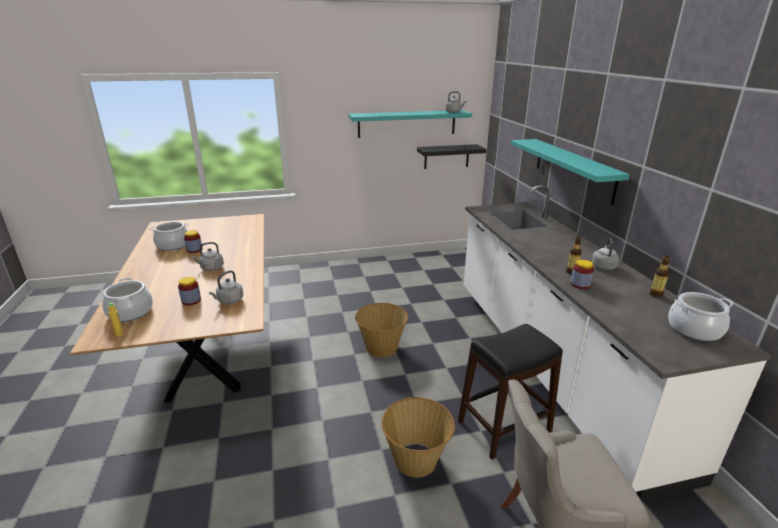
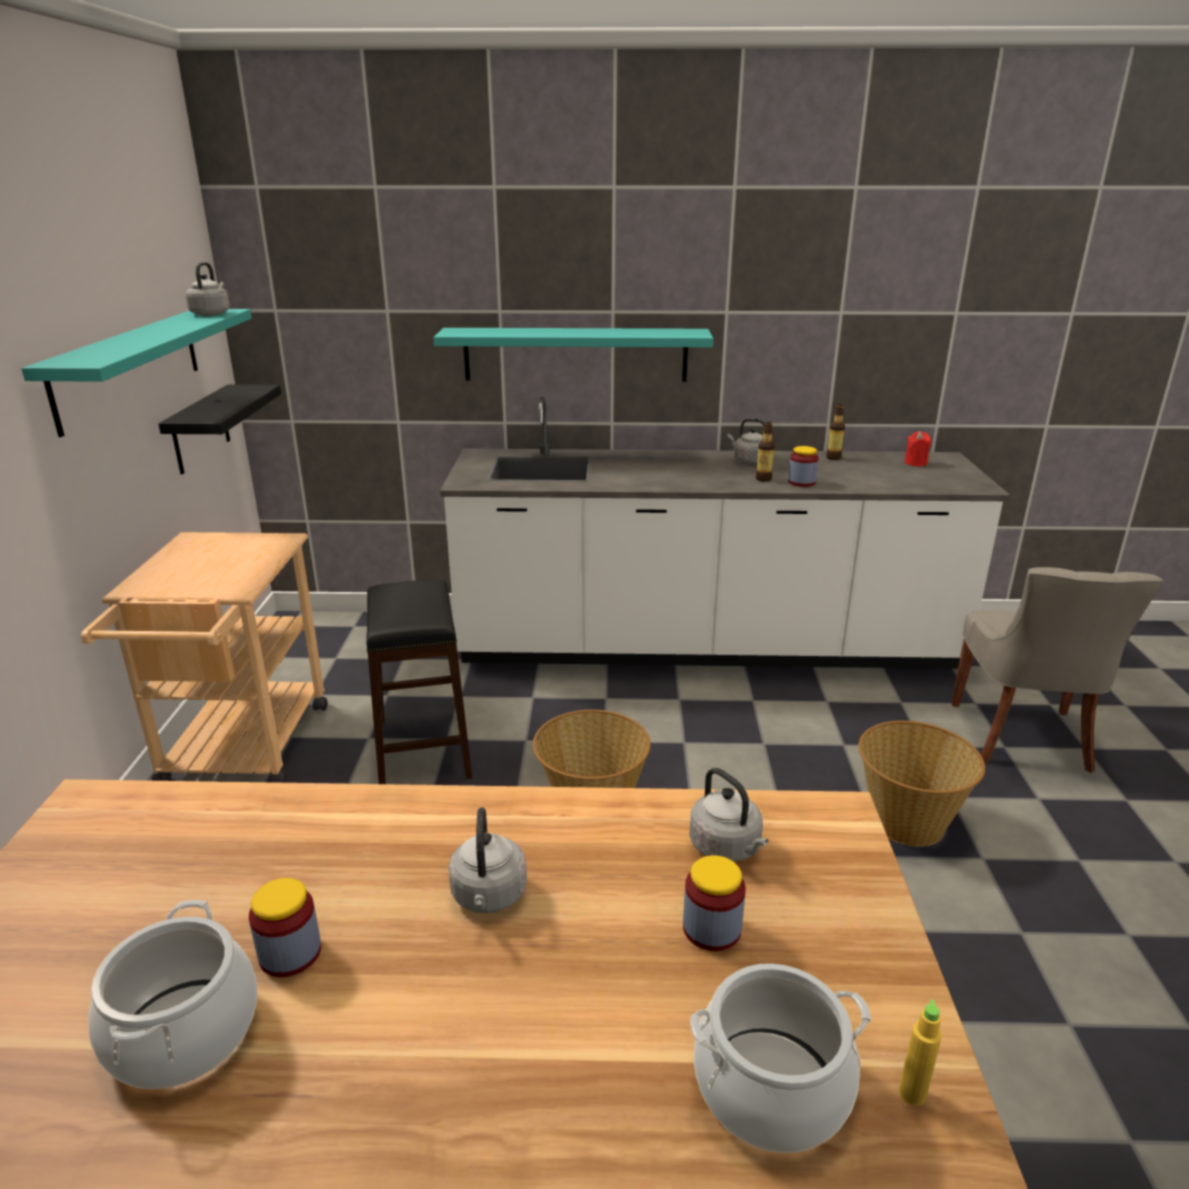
camera: 75 degrees left, 0 degrees up
(380, 267) = (241, 753): none -> beige cart
(505, 426) = (835, 722): black stool -> black stool (424, 747)
(694, 329) = (915, 463): cooking pot -> red candle

